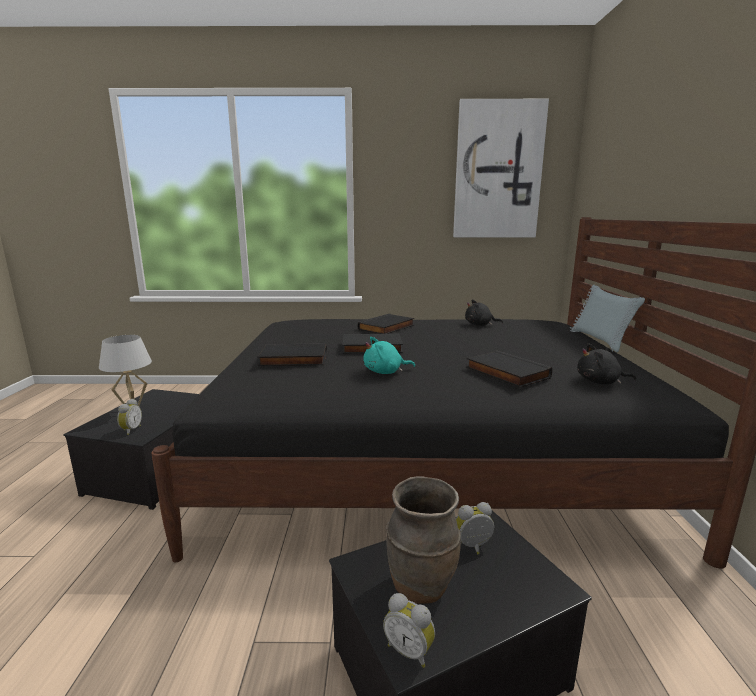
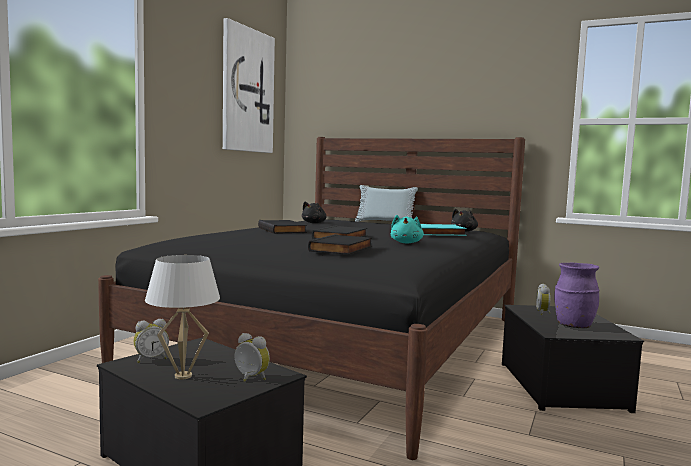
camera: 65 degrees left, 10 degrees down
(409, 650) = (619, 334): alarm clock -> alarm clock (151, 359)
(421, 586) = (573, 326): brown vase -> purple vase
(505, 373) = (437, 234): black book -> turquoise book

